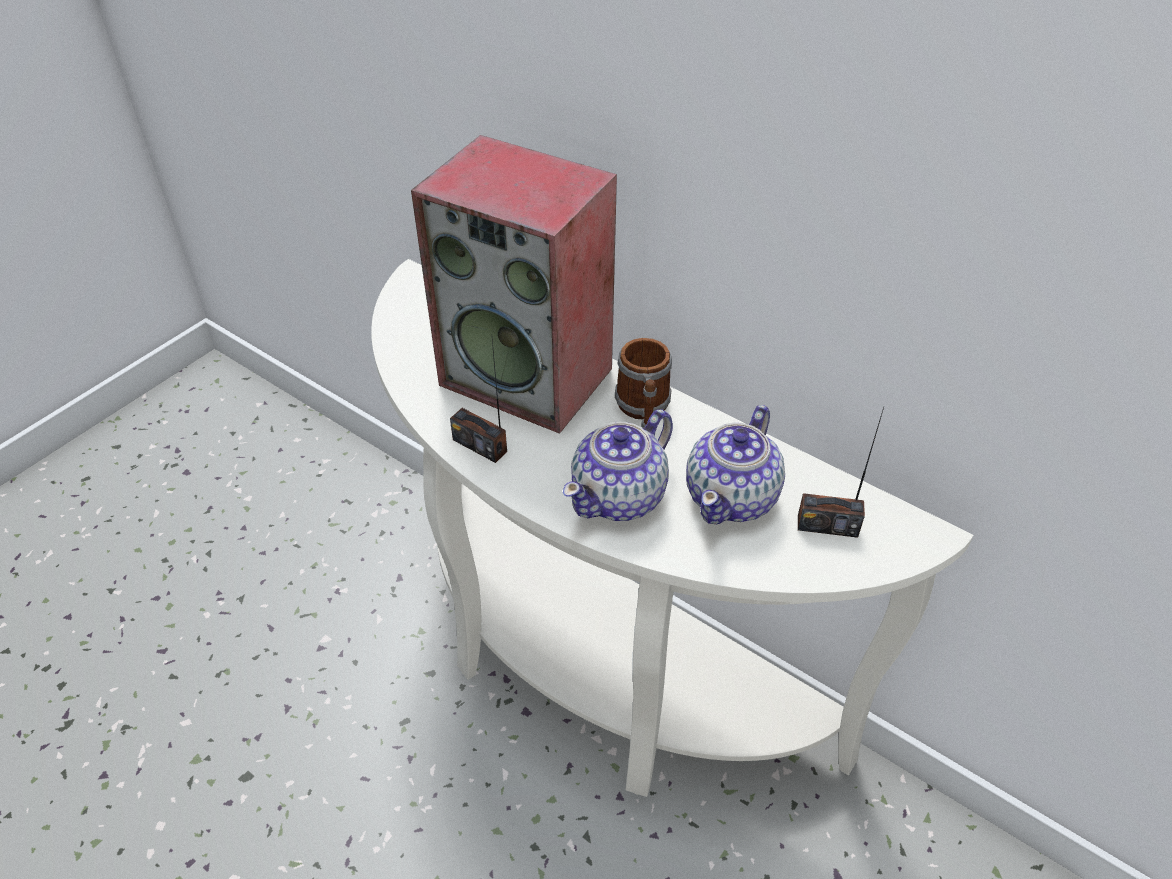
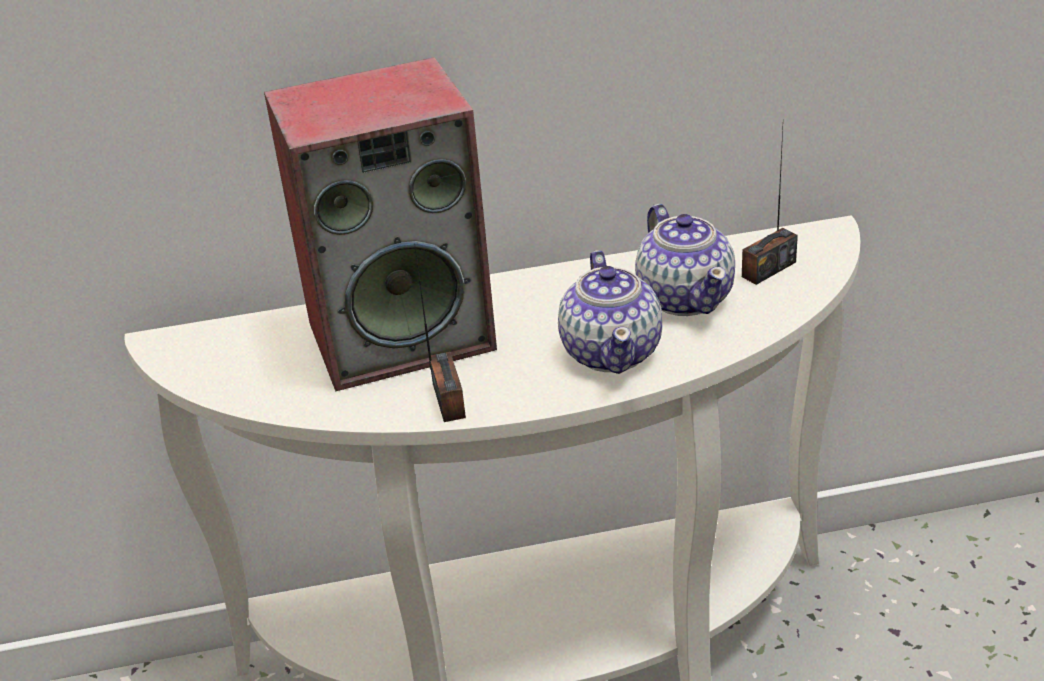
camera: 45 degrees left, 10 degrees down
(480, 445) = (448, 400): radio -> radio turned 90 degrees counterclockwise
(643, 411) = (533, 294): mug -> none

